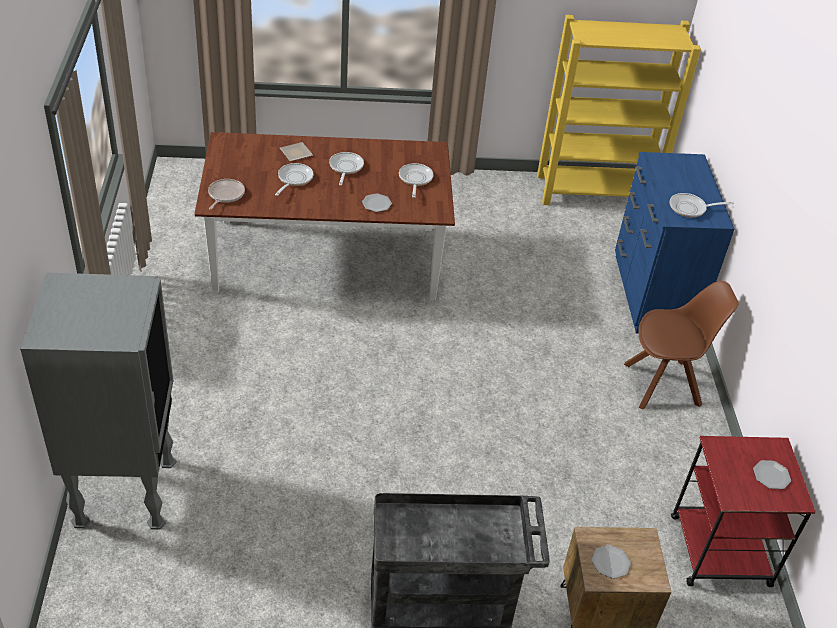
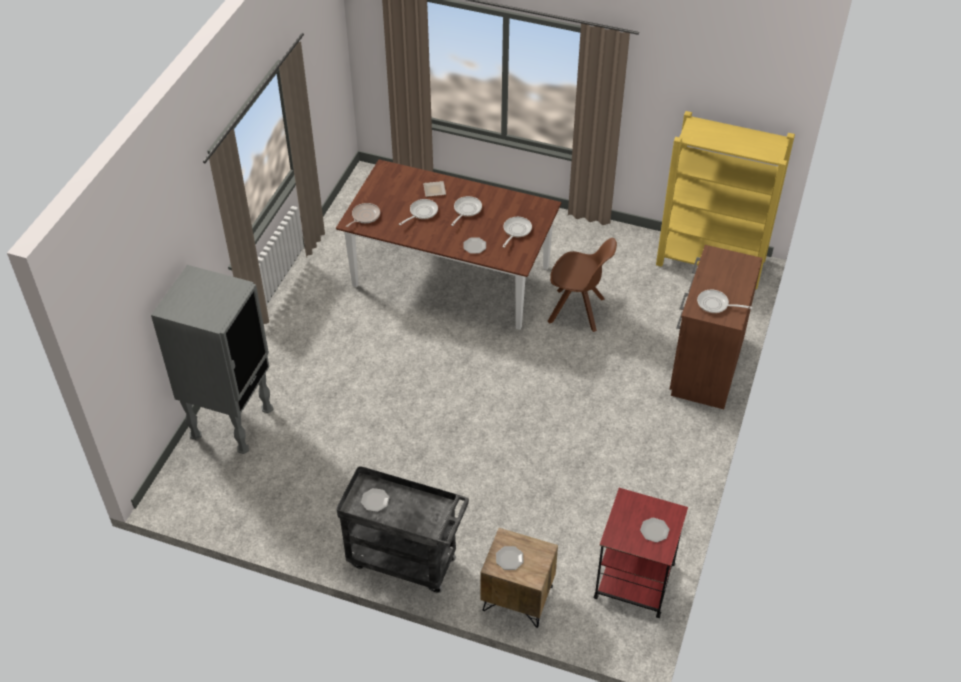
camera: 25 degrees right, 5 degrees up
(416, 534) = (375, 500): none -> plate
(652, 295) = (705, 366): blue dresser -> brown dresser
(664, 384) = (669, 443): brown chair -> brown chair (577, 311)

